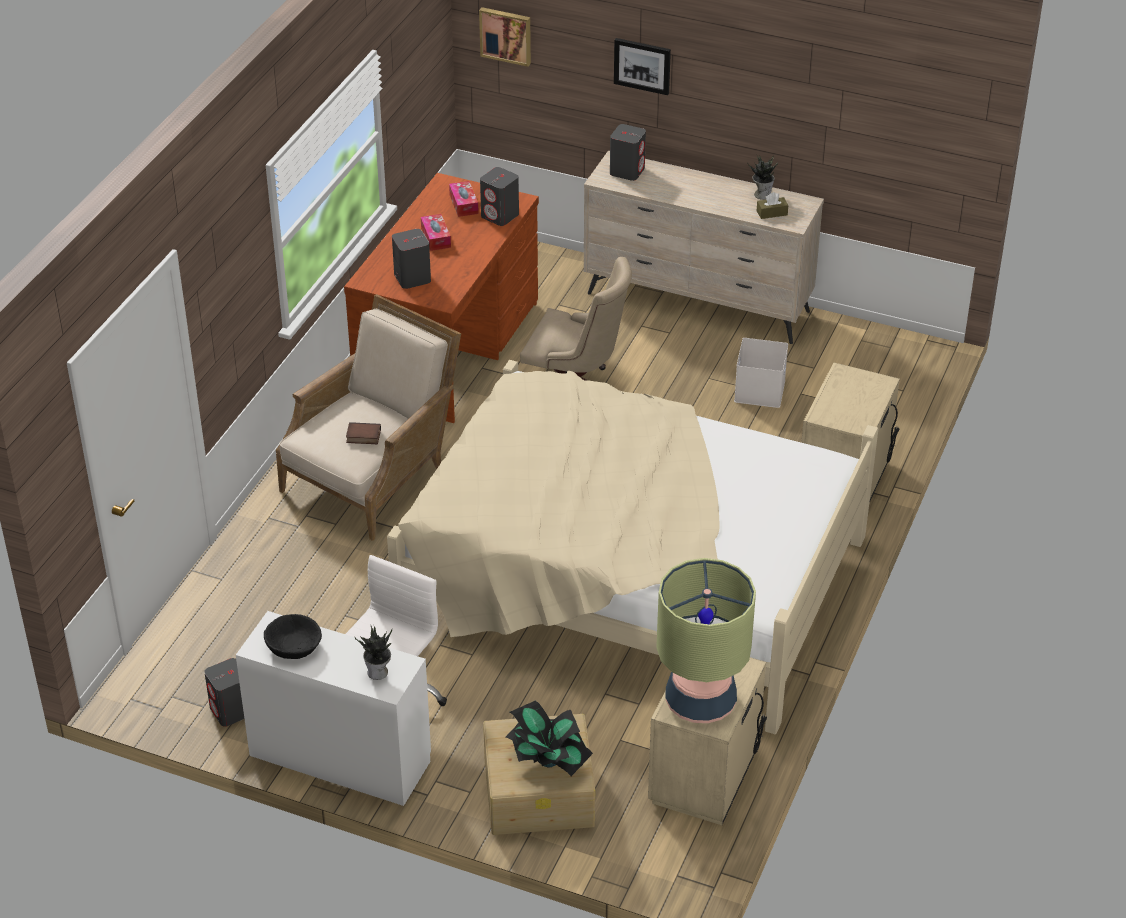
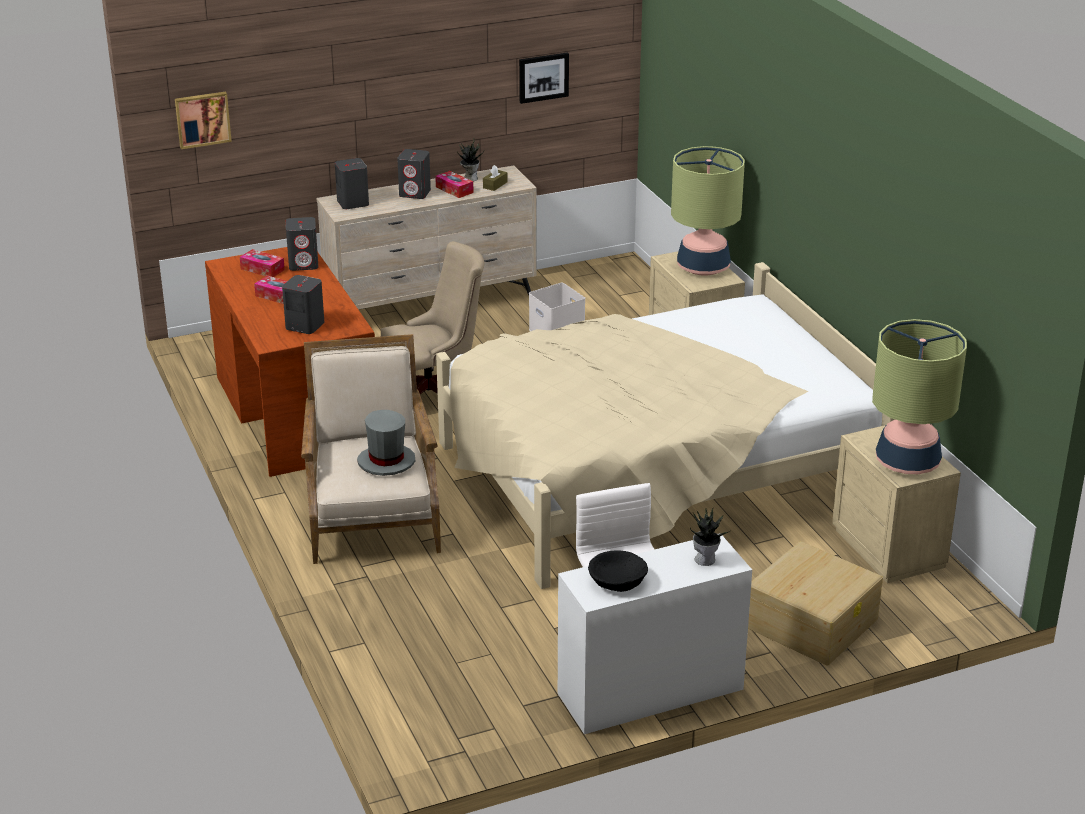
camera: 45 degrees left, 10 degrees down
(231, 711) = (521, 717): grey speaker -> grey speaker (415, 193)
(363, 437) = (386, 462): book -> grey hat
(548, 760) = (828, 578): potted plant -> none
(642, 65) = (339, 100): picture -> picture (543, 77)
(729, 200) = (454, 190): none -> tissue box
(860, 400) = (703, 267): none -> table lamp

